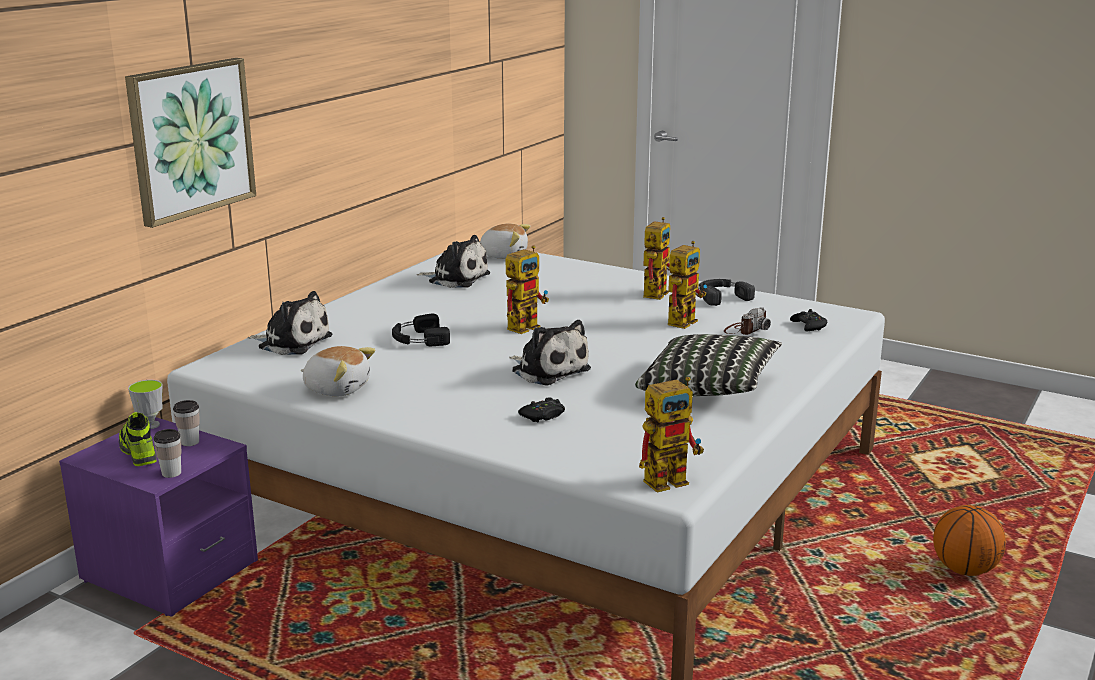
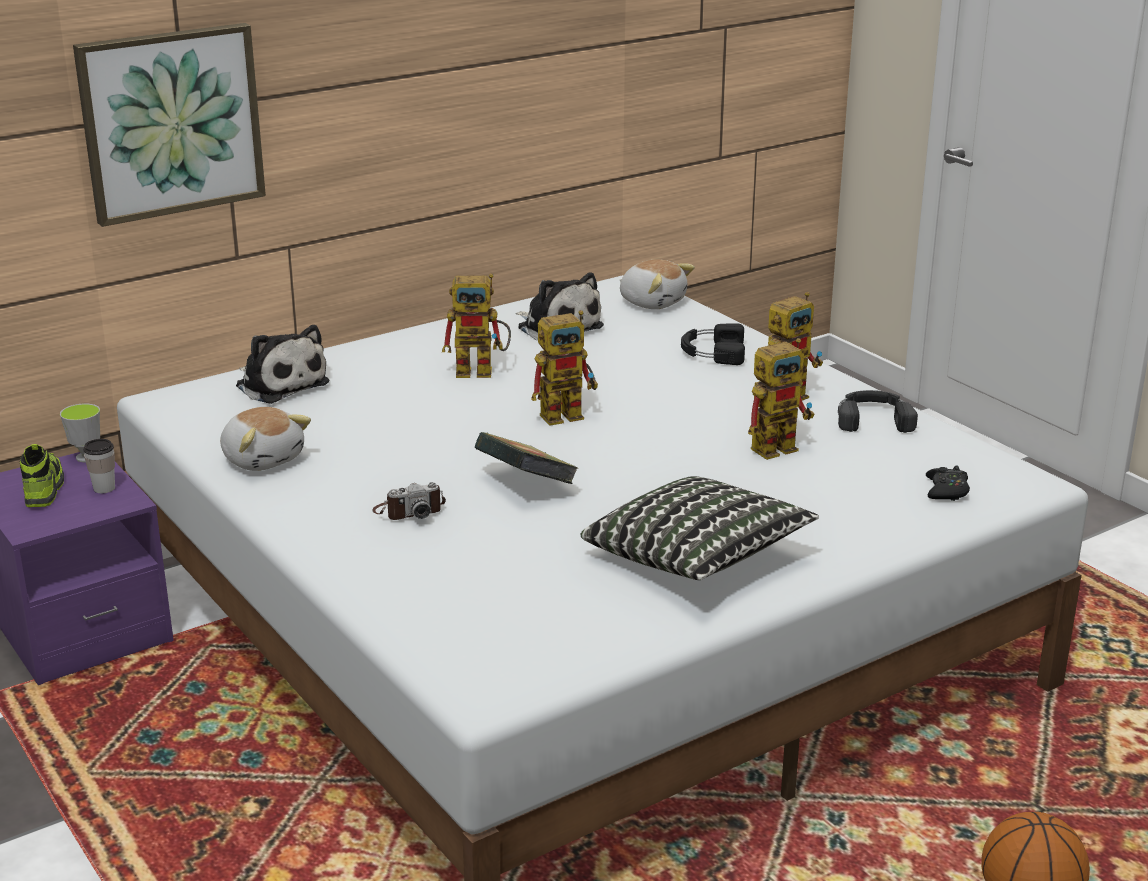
camera: 25 degrees right, 5 degrees up
(171, 473) = (51, 523): cup -> none
(418, 339) = (422, 408): black headphones -> black headphones (712, 352)
(543, 416) = (450, 550): black game controller -> none
(548, 370) = (526, 485): plush toy -> book
(671, 478) = (506, 679): toy robot -> toy robot (483, 370)
(745, 330) = (848, 478): camera -> camera (409, 511)

